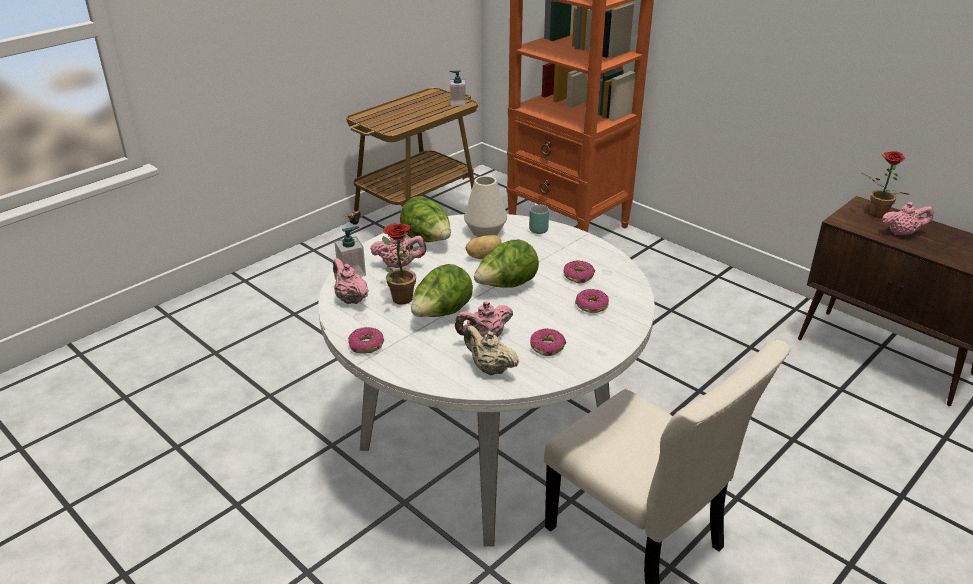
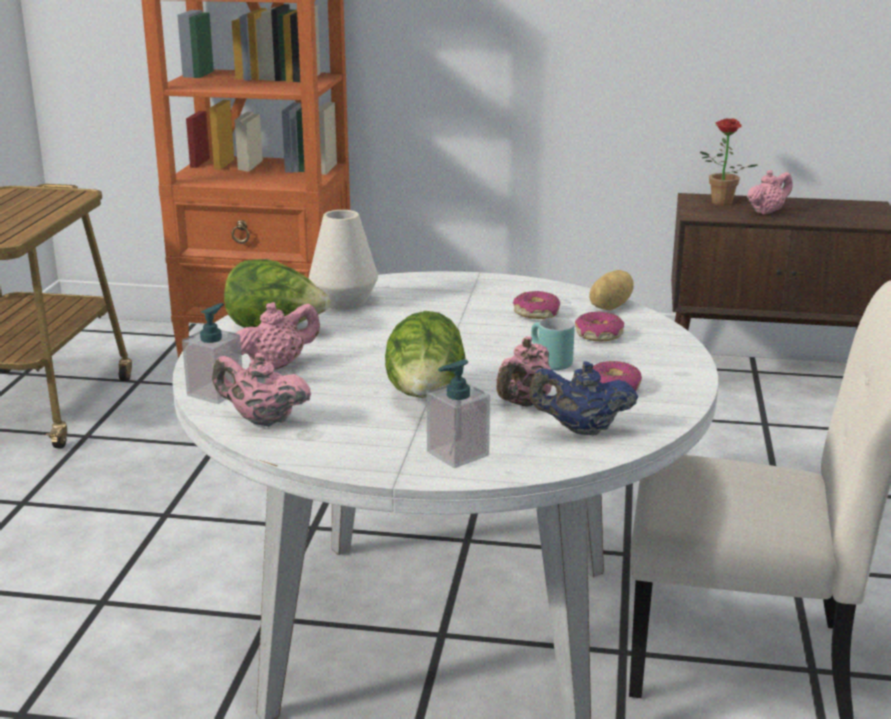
camera: 35 degrees left, 10 degrees down
(366, 345) = (373, 462): donut -> none
(398, 297) = (333, 398): potted plant -> none
(457, 103) = (67, 196): soap dispenser -> soap dispenser (457, 454)
(484, 256) = (384, 326): potato -> potato (608, 307)
(489, 368) = (581, 430): beige teapot -> blue teapot
(506, 286) = (464, 346): lettuce -> none
(537, 228) = (407, 282): turquoise mug -> turquoise mug (547, 362)

